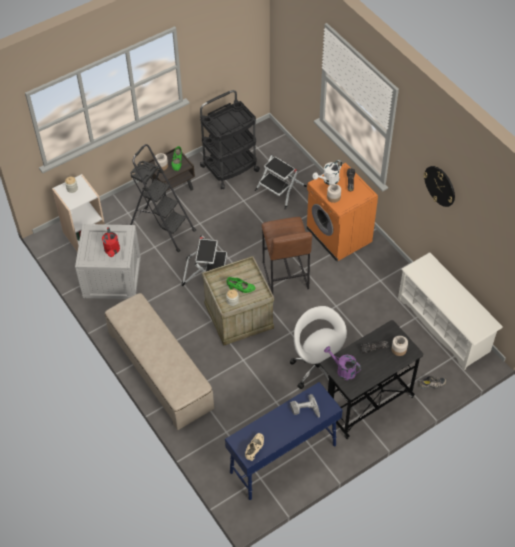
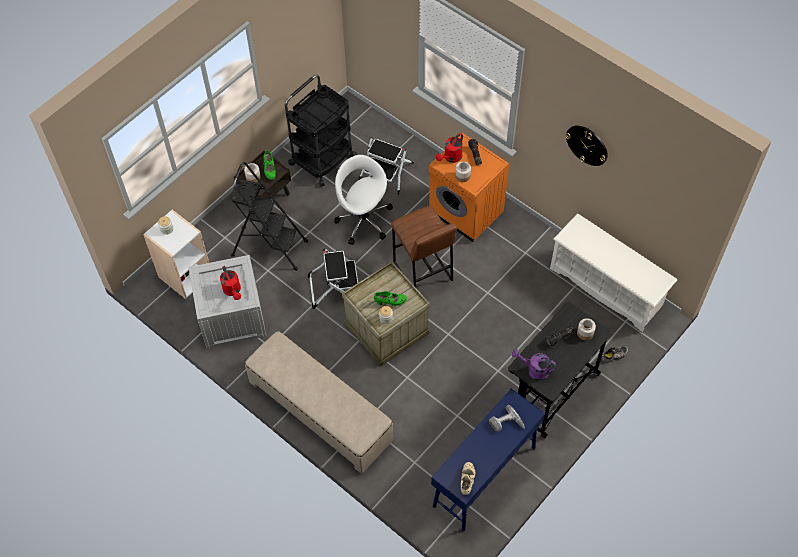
camera: 15 degrees left, 5 degrees up
(317, 367) = (489, 366): white office chair -> white office chair (363, 220)
(328, 181) = (451, 158): white watering can -> red watering can

